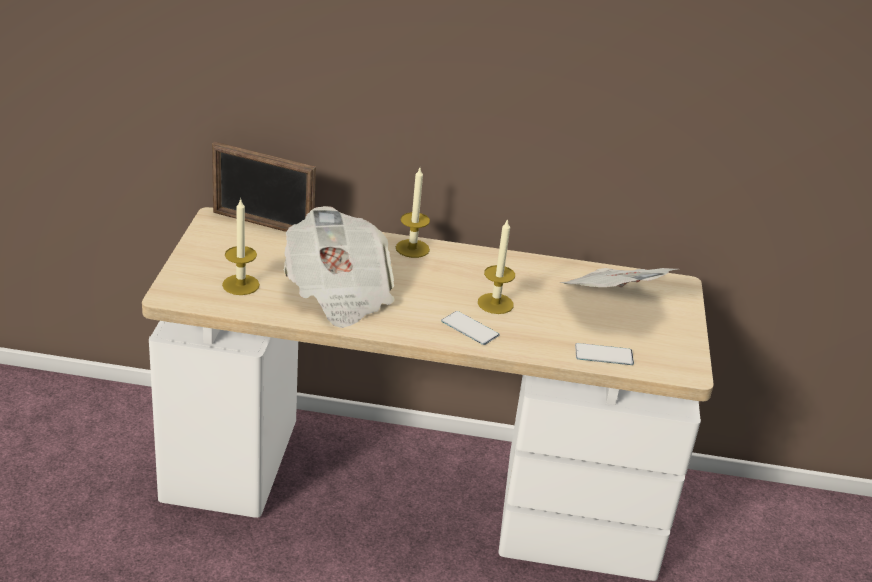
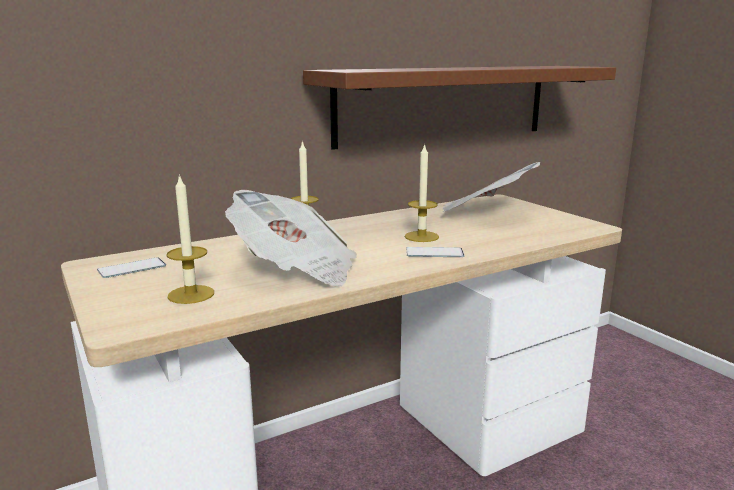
camera: 35 degrees left, 15 degrees down
(262, 224) = (147, 255): picture frame -> none
(604, 355) = (539, 235): phone -> phone (132, 268)
(635, 156) = (445, 104): none -> brown shelf

